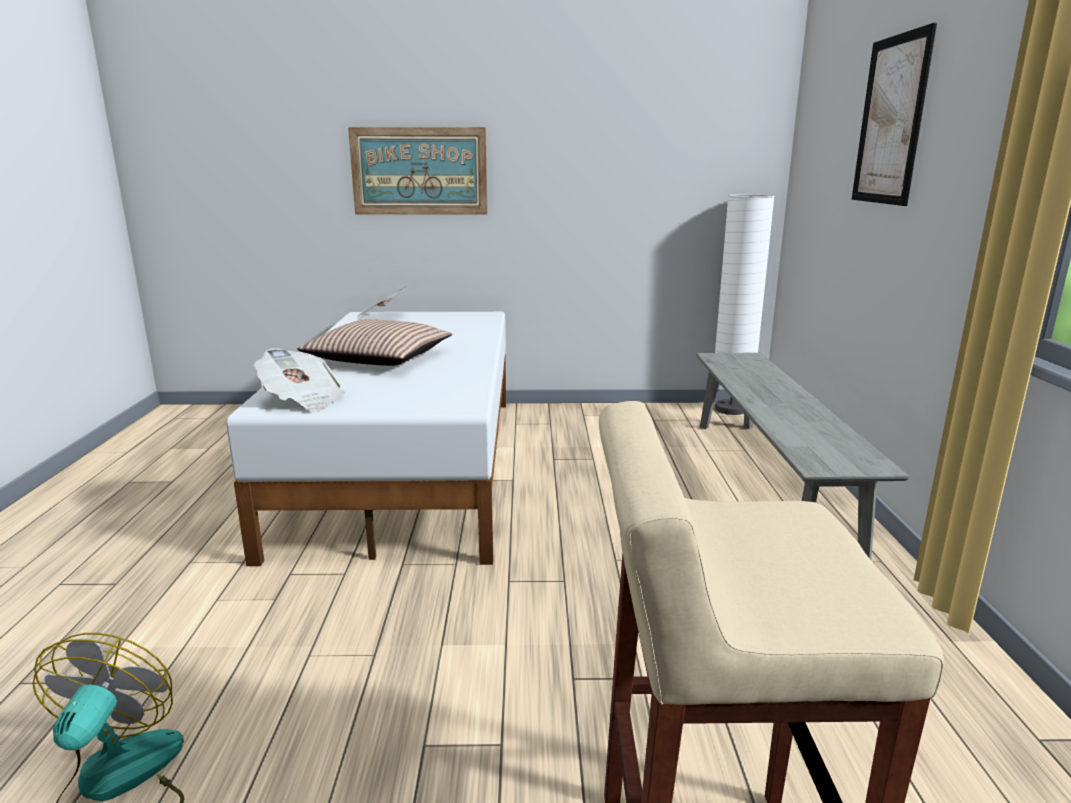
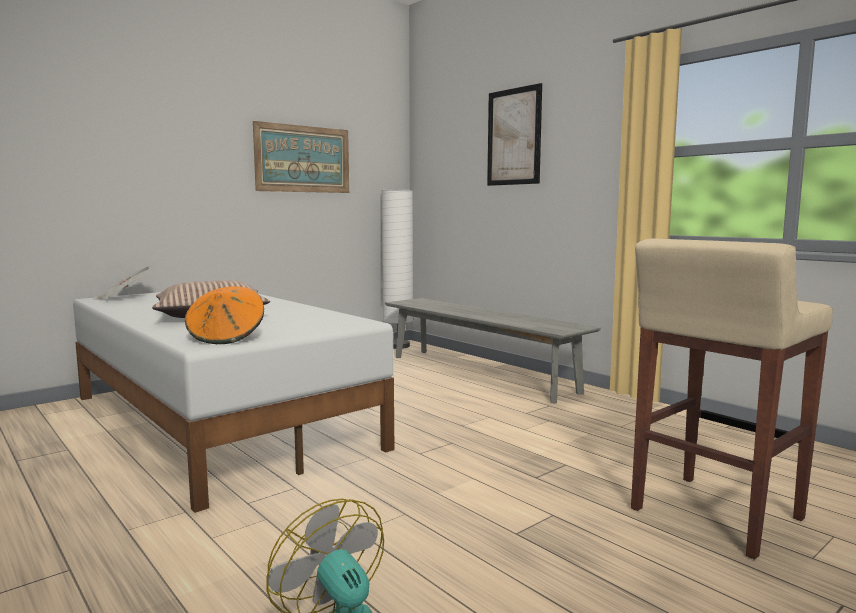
camera: 40 degrees left, 10 degrees down
(302, 400) = (227, 338): newspaper -> orange hat
(419, 171) = (143, 163): picture -> picture (303, 159)

